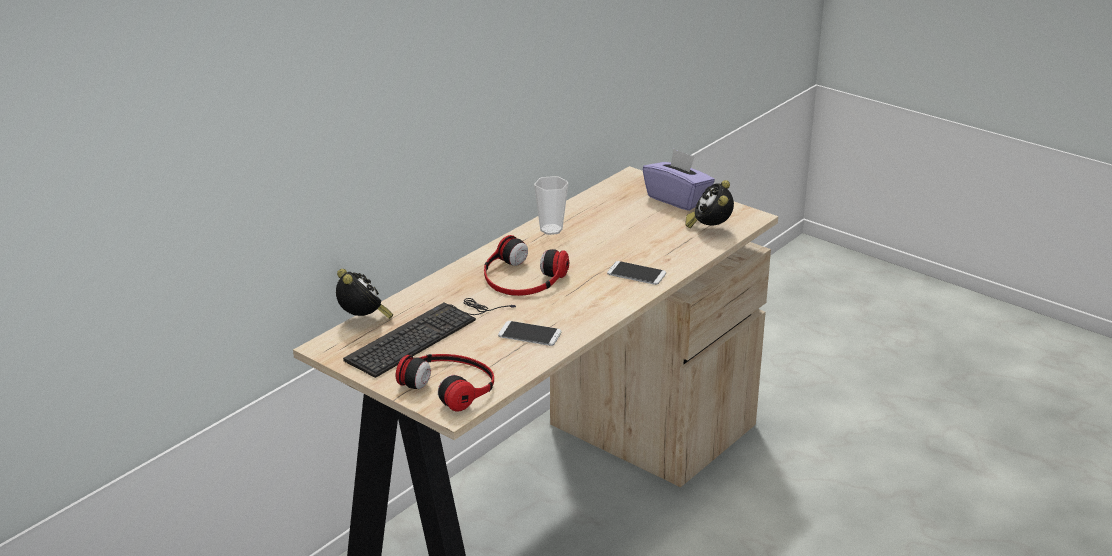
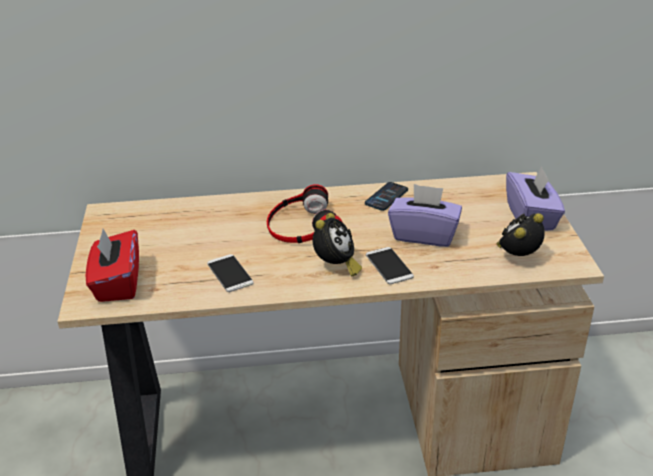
camera: 45 degrees right, 5 degrees up
(363, 320) = (155, 204): alarm clock -> alarm clock (336, 267)
(426, 334) = (170, 235): keyboard -> none
(451, 385) = (117, 283): headphones -> red tissue box
(551, 229) = (386, 197): cup -> phone
(625, 243) = (424, 235): none -> purple tissue box

